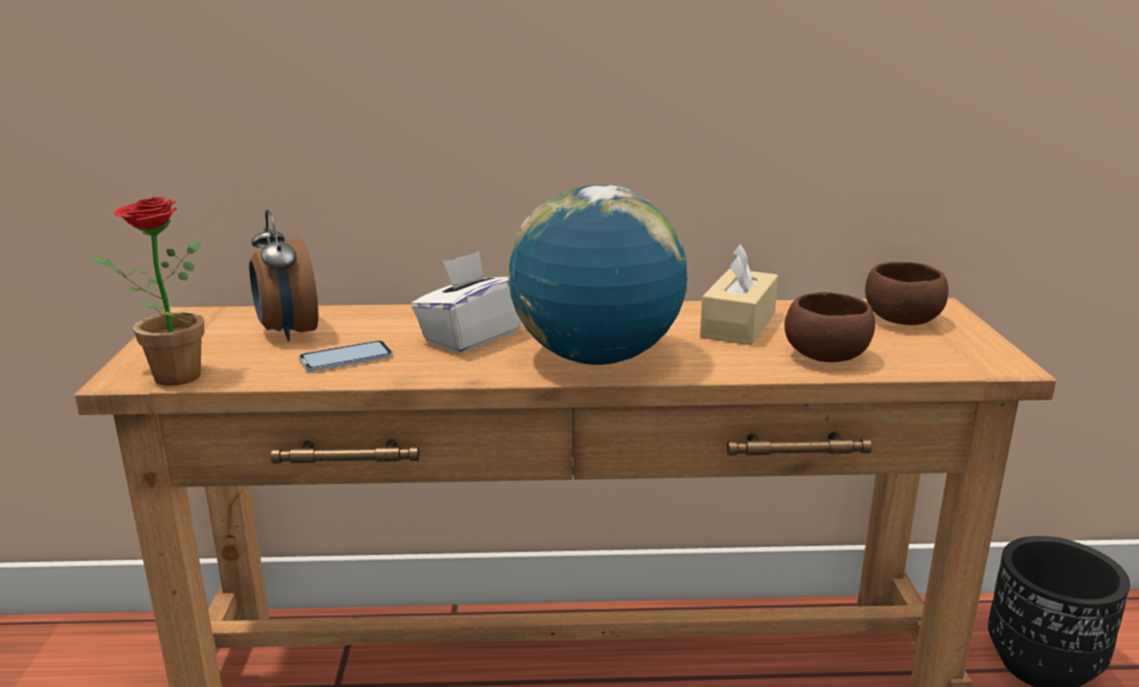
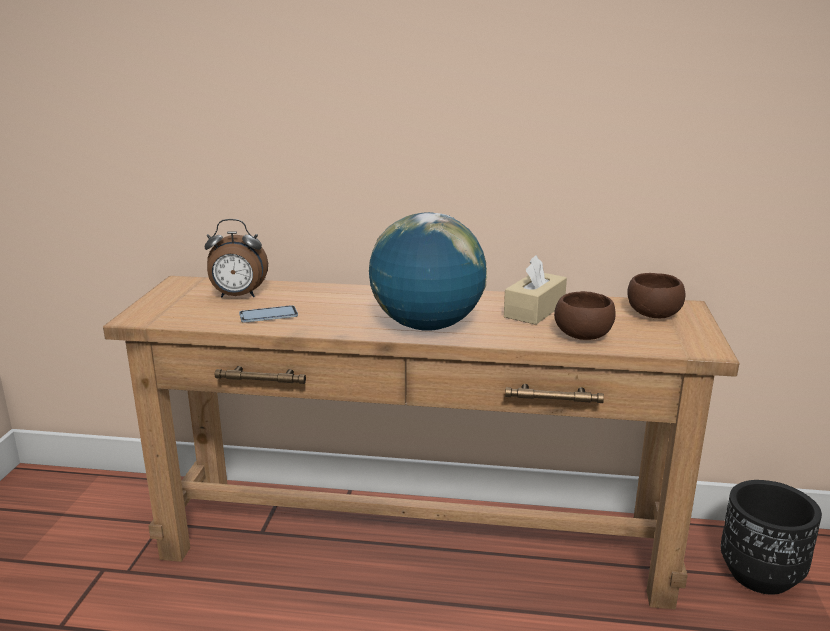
camera: 10 degrees right, 0 degrees up
(167, 377) = (158, 319): potted plant -> none
(287, 332) = (238, 296): alarm clock -> alarm clock turned 75 degrees counterclockwise
(471, 336) = (352, 306): white tissue box -> none

